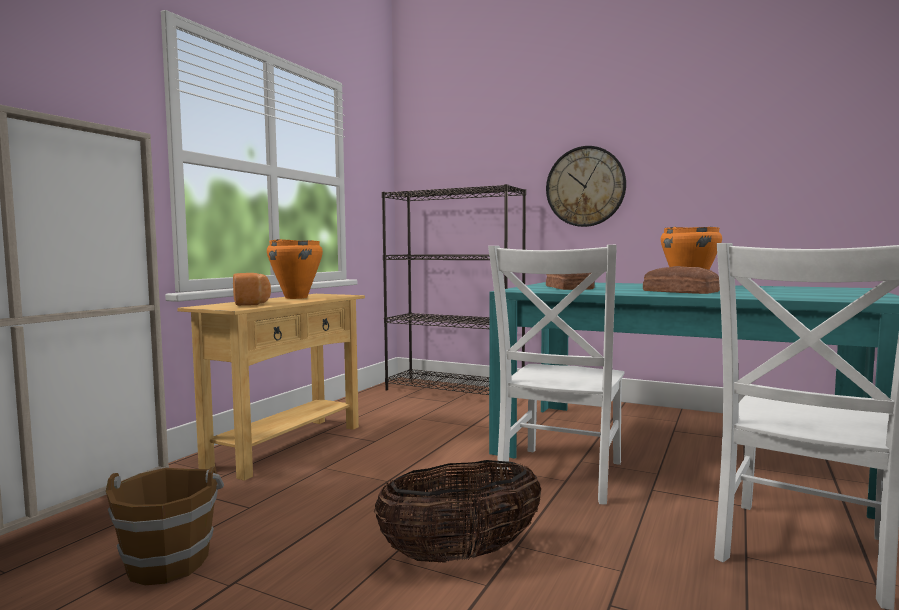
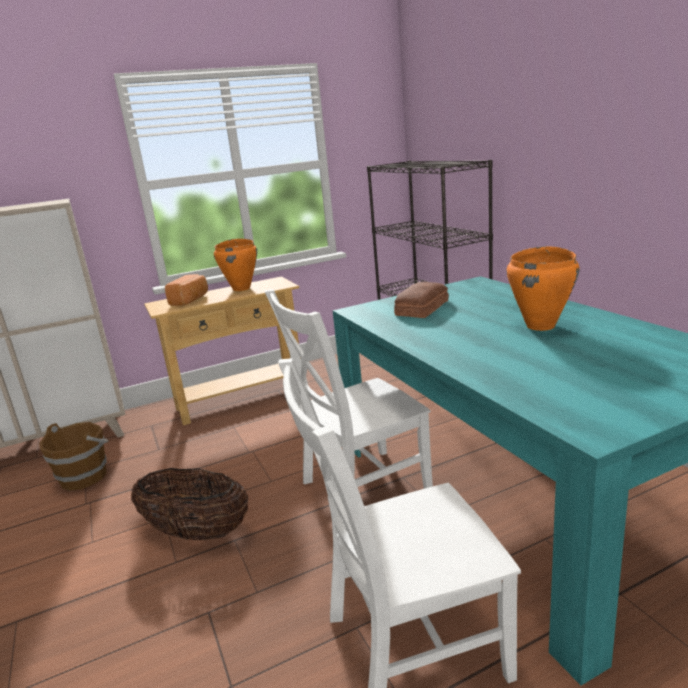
camera: 40 degrees right, 15 degrees up
(585, 186) = (547, 158): wall clock -> none
(680, 291) = (482, 341): bread -> none

